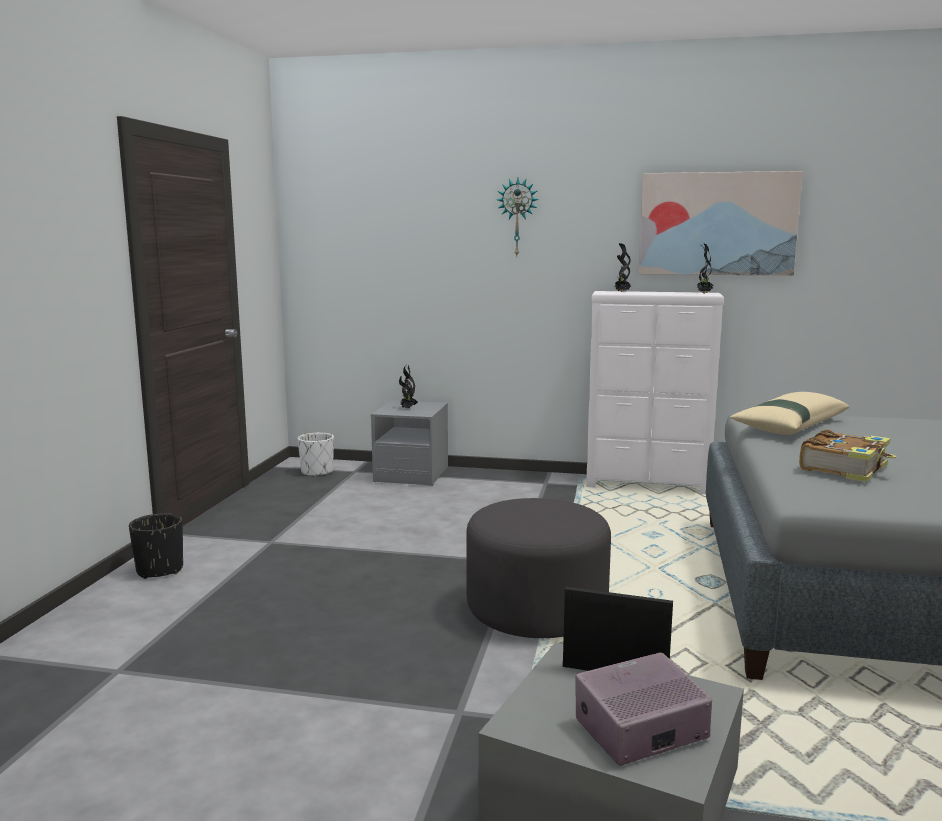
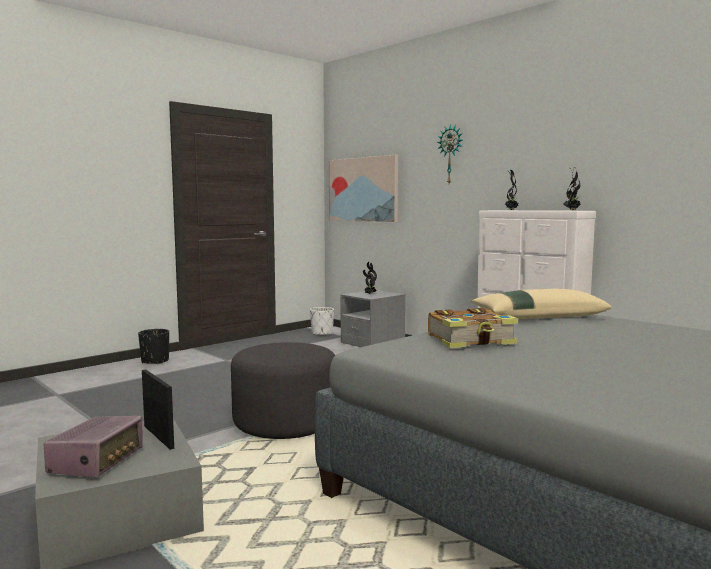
camera: 35 degrees right, 5 degrees down
(639, 730) = (97, 462): radio -> radio turned 90 degrees clockwise
(717, 224) = (595, 149): picture -> picture (363, 189)

